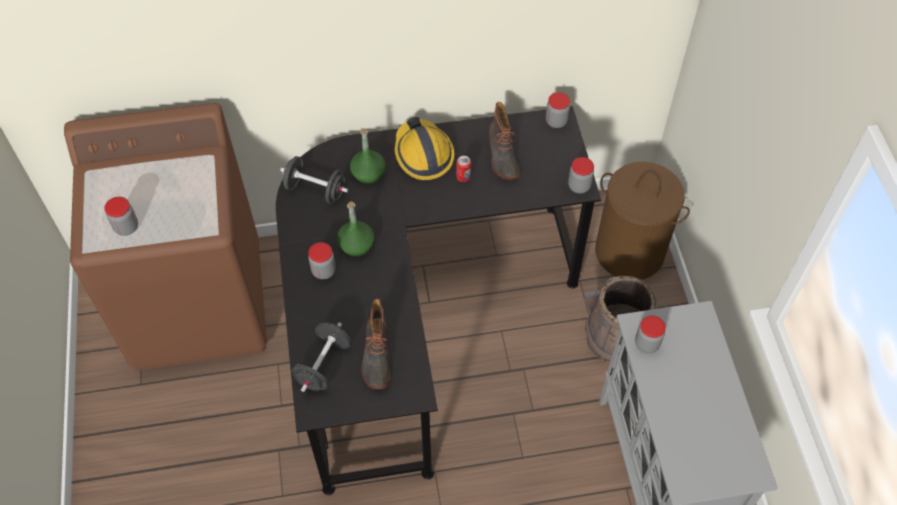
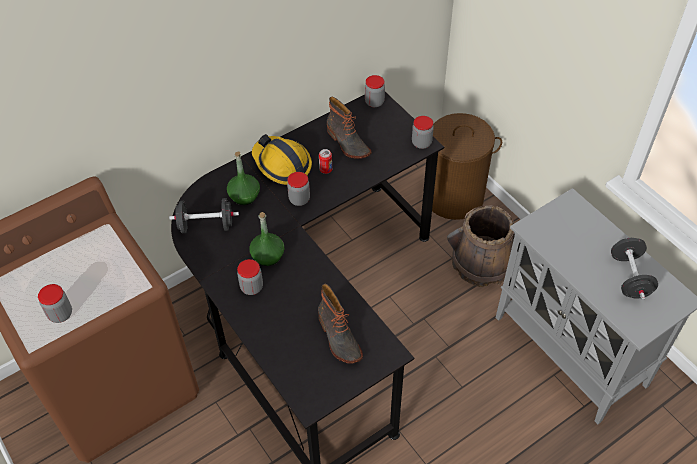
camera: 25 degrees left, 5 degrees down
(323, 365) = (297, 363): black dumbbell -> black dumbbell (629, 277)
(646, 344) = (546, 238): jar -> jar (299, 199)

